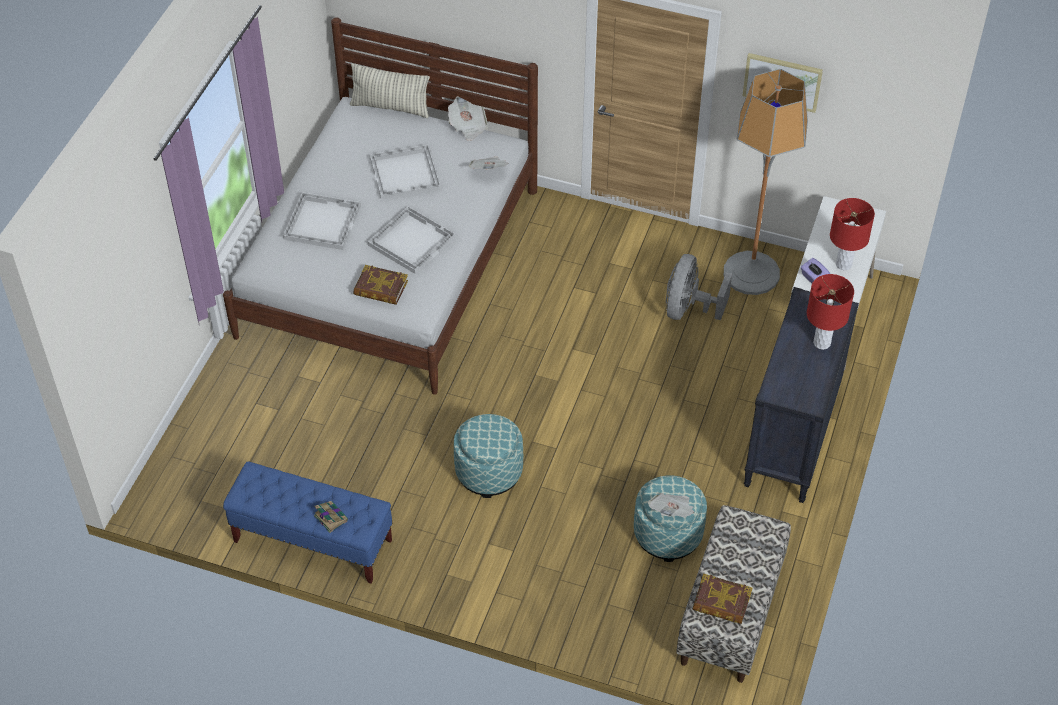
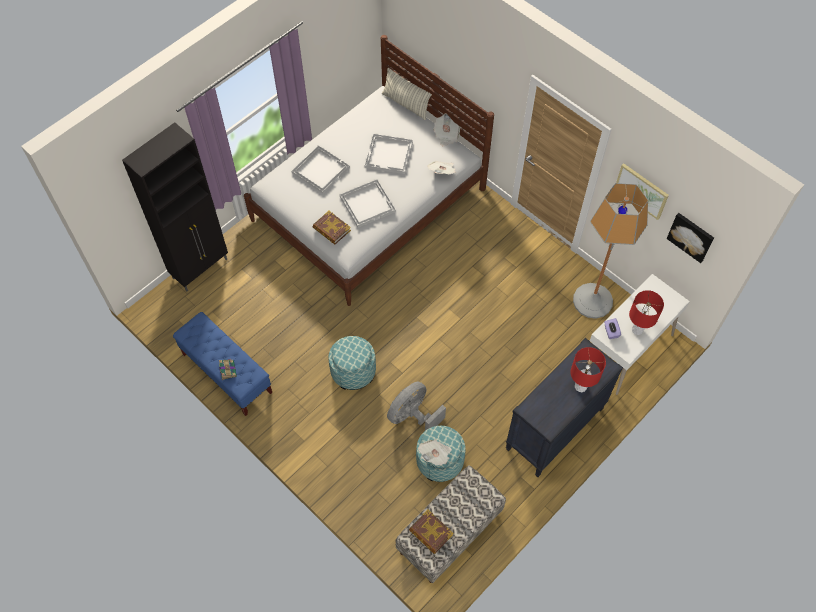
camera: 25 degrees right, 10 degrees up
(195, 424) = (201, 268): none -> black cabinet
(688, 309) = (537, 310): grey fan -> grey fan (412, 415)
(866, 116) = (691, 236): none -> picture

